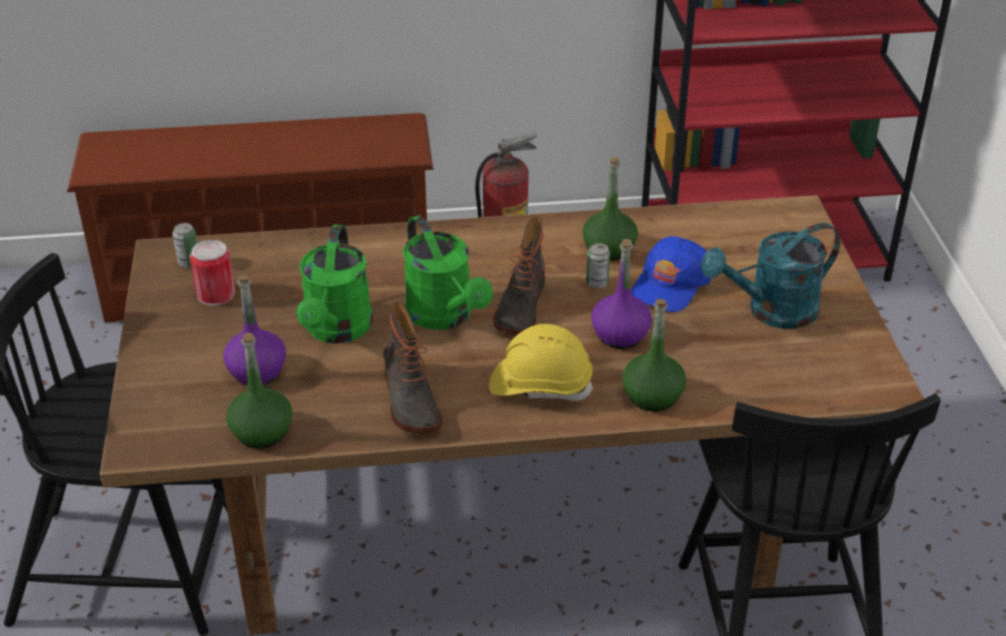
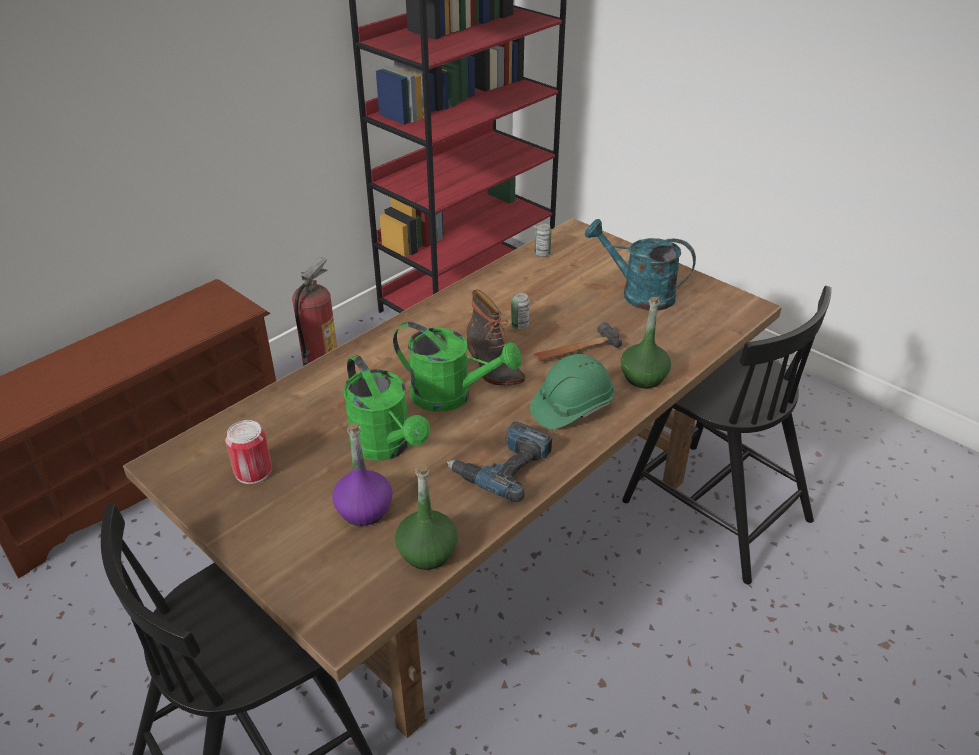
camera: 40 degrees left, 0 degrees up
(189, 262) = (197, 459): can -> can (542, 253)
(409, 401) = (503, 466): boot -> power drill
(540, 385) = (571, 407): yellow hard hat -> green hard hat
(608, 249) = (498, 301): green bottle -> none
(620, 335) = (576, 350): purple bottle -> hammer
(670, 284) = (563, 305): blue cap -> none
(771, 312) = (638, 294): turquoise watering can -> turquoise watering can turned 90 degrees clockwise

